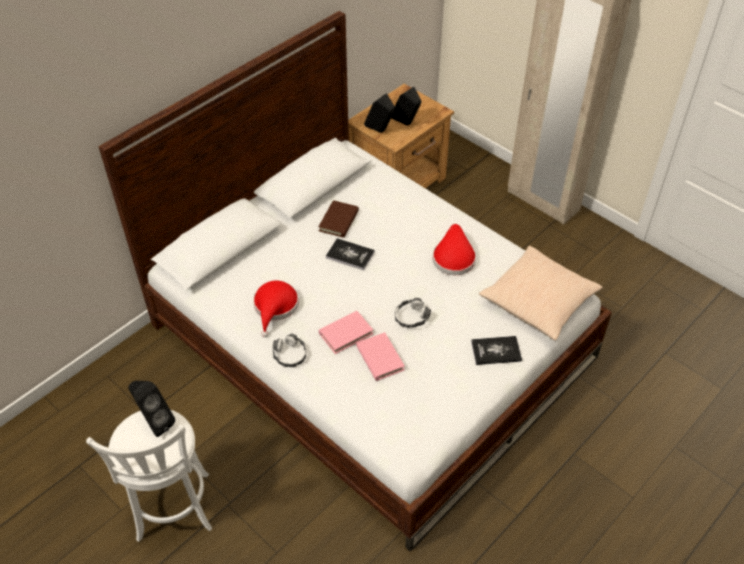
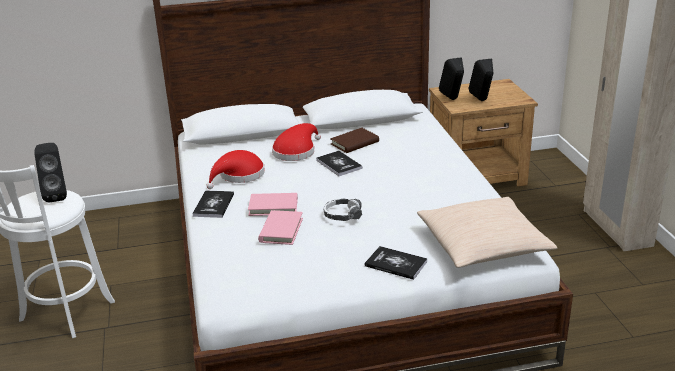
camera: 35 degrees right, 20 degrees down
(289, 355) = (213, 205): headphones -> book
(453, 257) = (430, 191): red hat -> red hat (296, 151)

